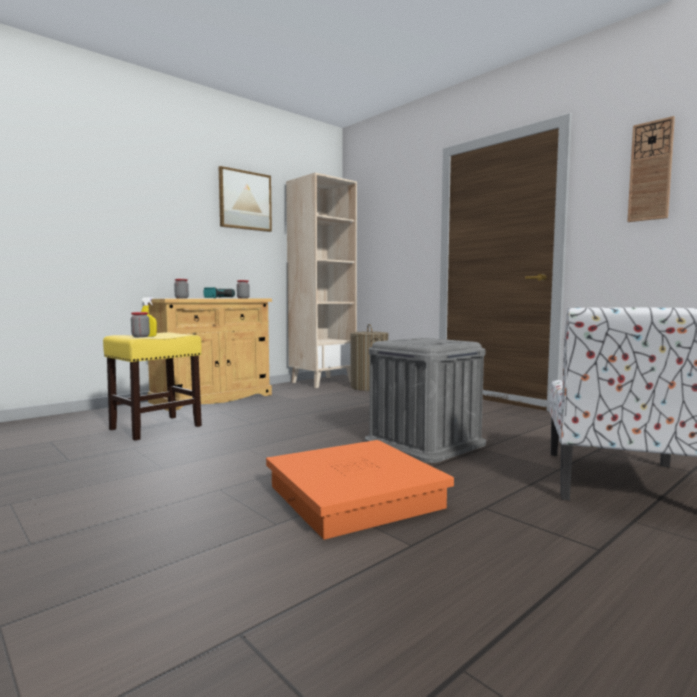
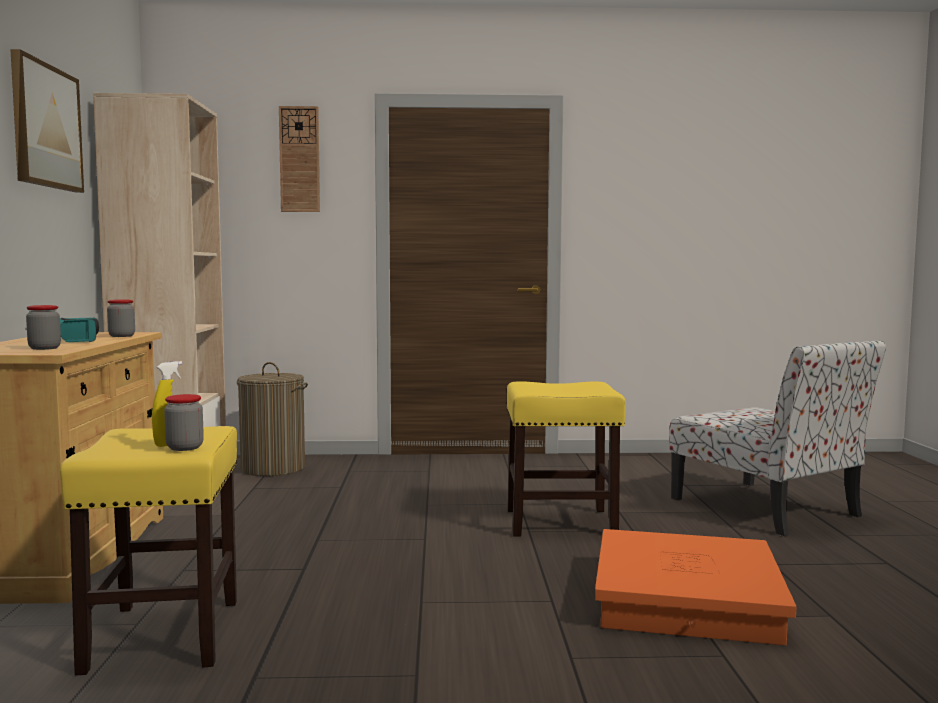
camera: 50 degrees left, 0 degrees up
(424, 442) = (562, 522): grey storage box -> yellow stool
(650, 171) = (650, 181): wall clock -> wall clock (299, 159)

